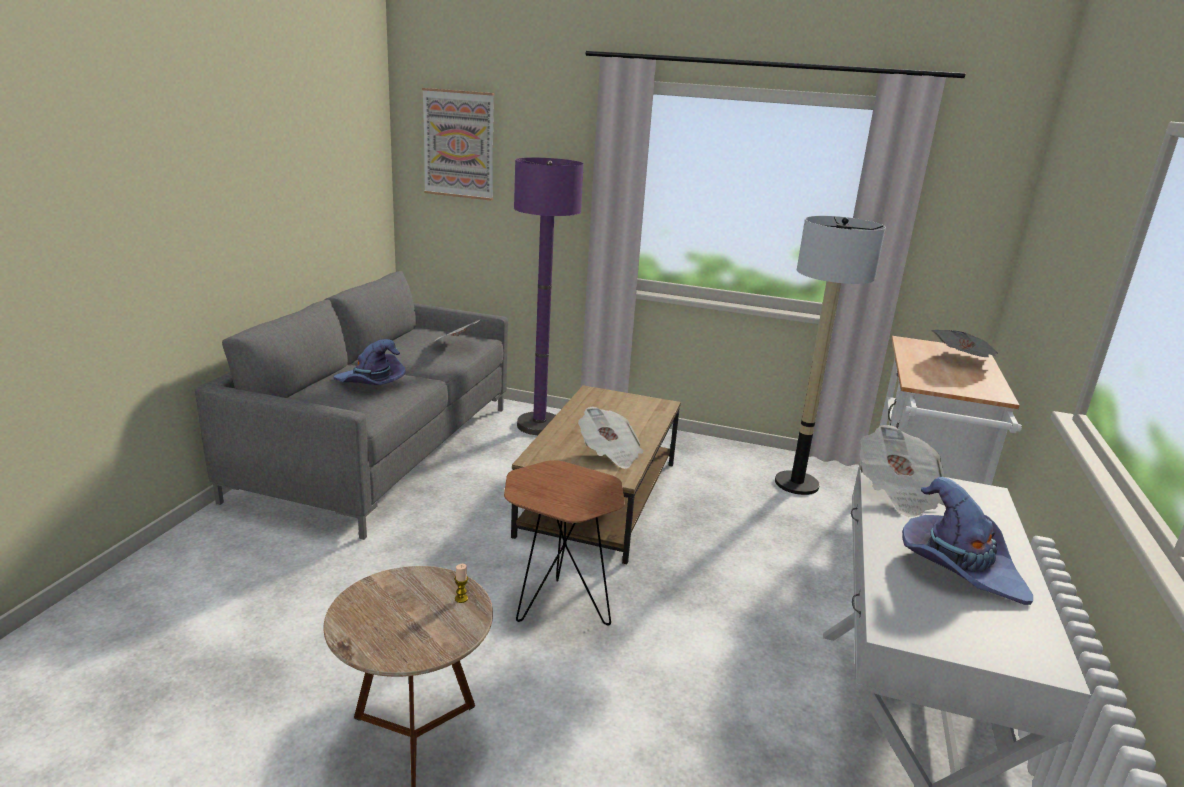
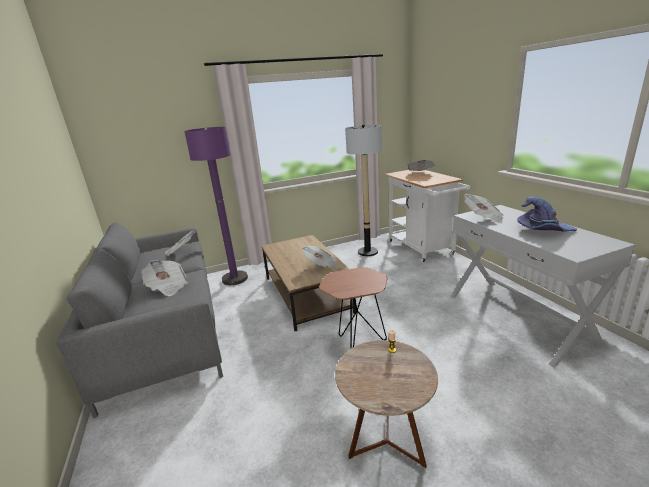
camera: 35 degrees left, 0 degrees up
(371, 384) = (167, 287): purple hat -> newspaper
(459, 144) = (127, 133): picture -> none

